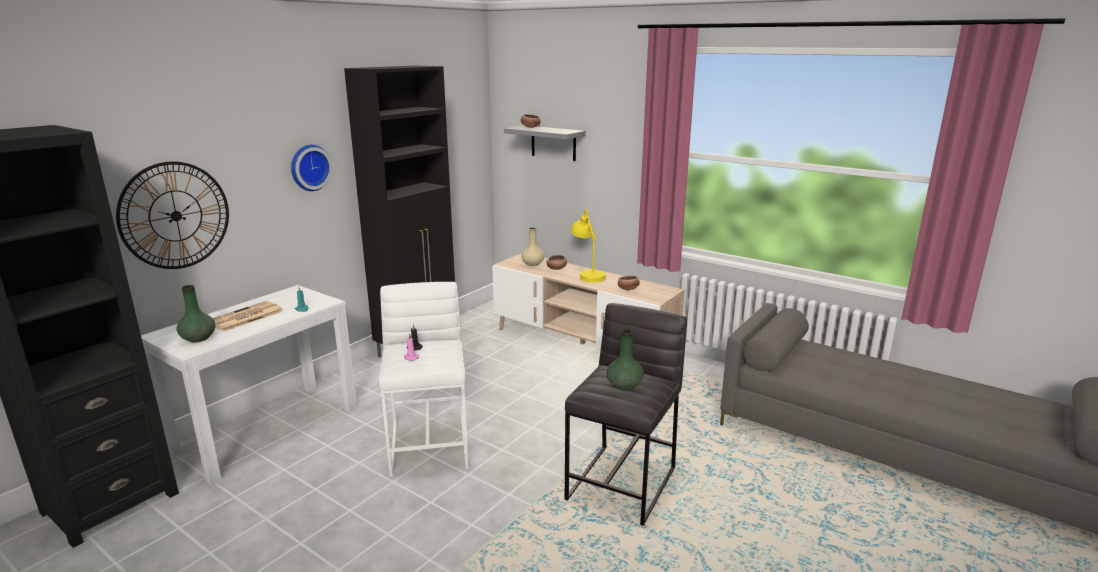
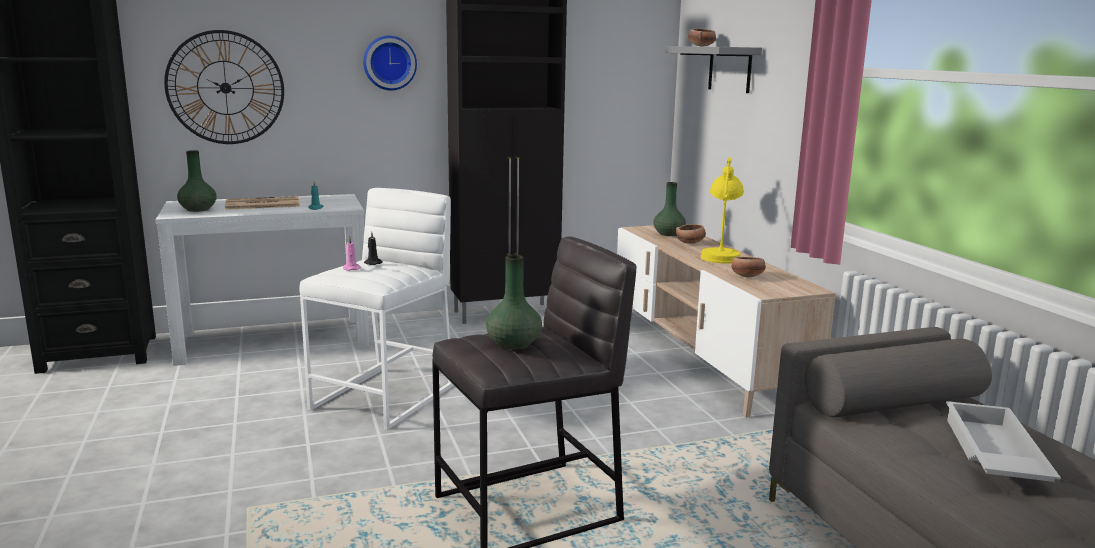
camera: 35 degrees right, 5 degrees down
(532, 264) = (668, 234): beige vase -> green vase
(845, 368) = (991, 453): none -> white tray

